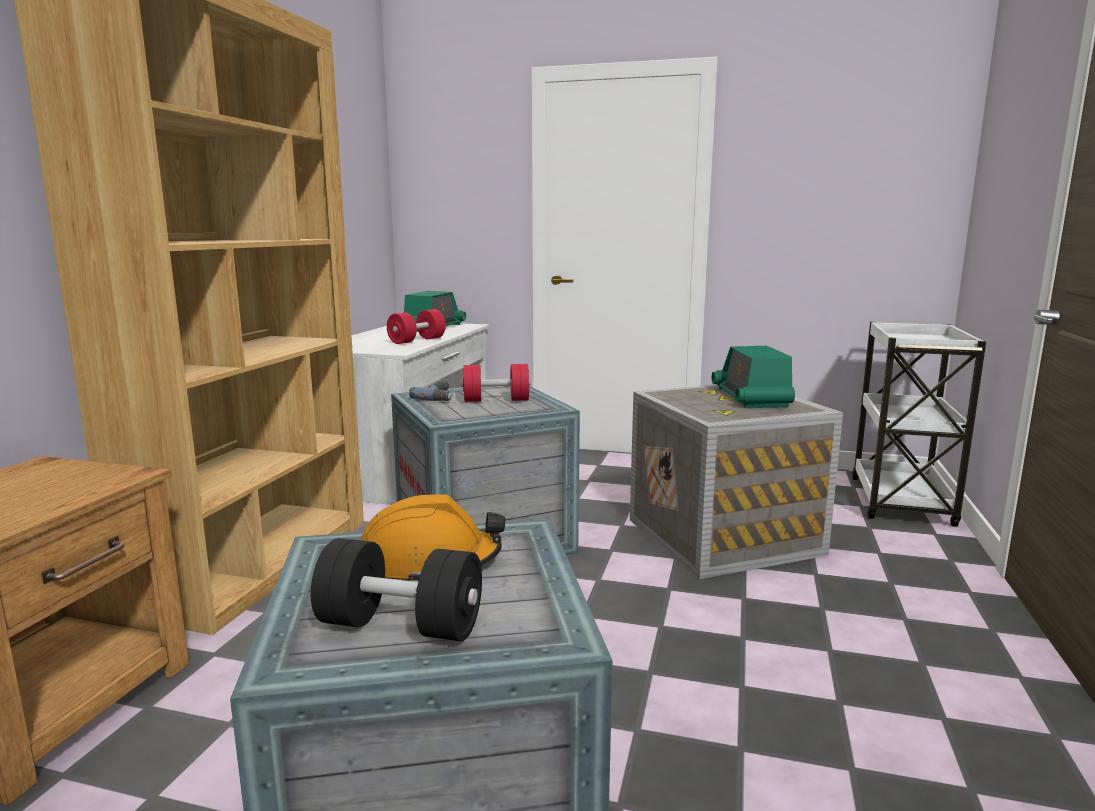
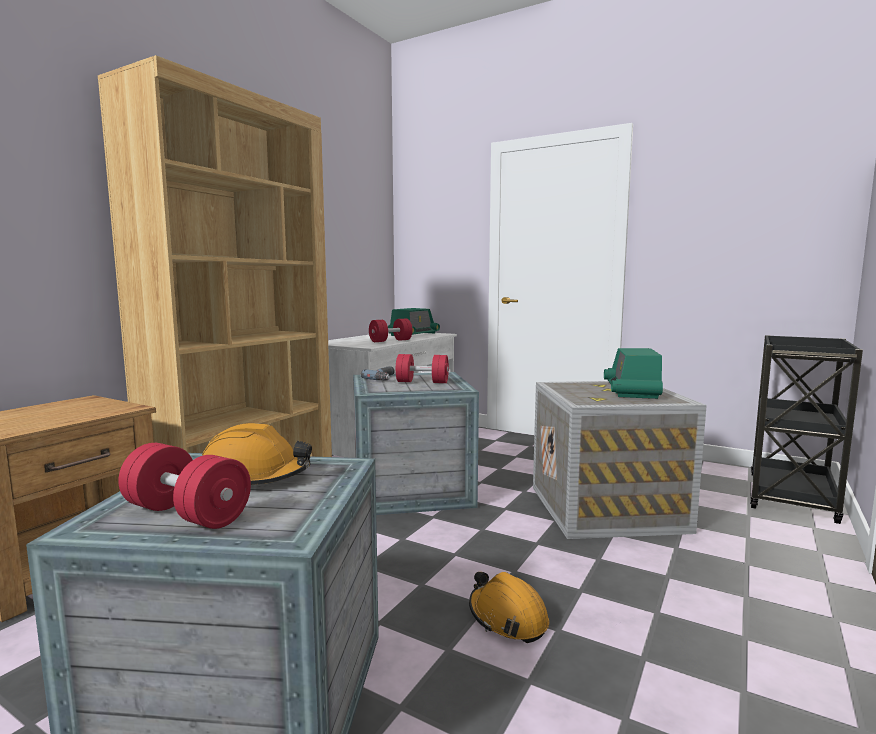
camera: 15 degrees right, 5 degrees down
(401, 625) = (187, 514): black dumbbell -> red dumbbell
(682, 682) = (507, 618): none -> orange hard hat
(901, 502) = (791, 498): white cart -> black cart

